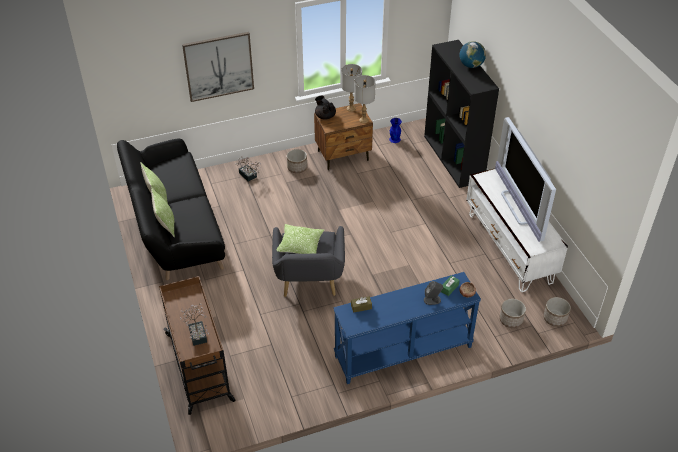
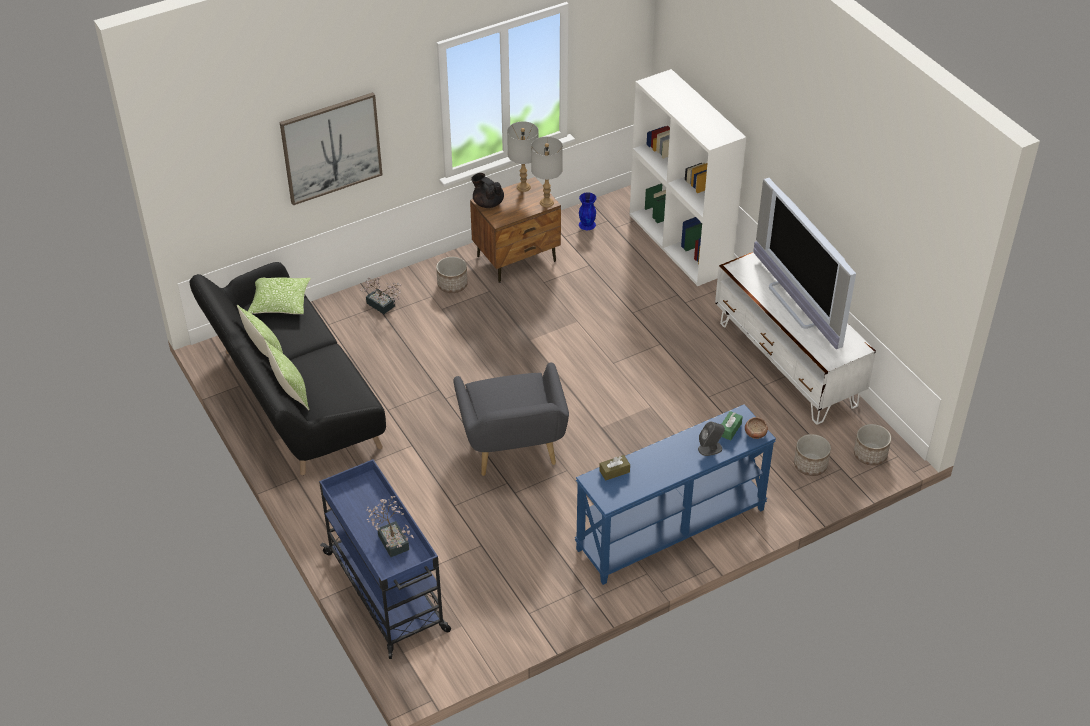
camera: 10 degrees left, 0 degrees up
(200, 368) = (387, 593): brown cart -> blue cart
(300, 245) = (497, 398): pillow -> pillow (280, 303)
(454, 158) = (680, 243): black bookcase -> white bookcase
(471, 65) = (698, 107): globe -> none

